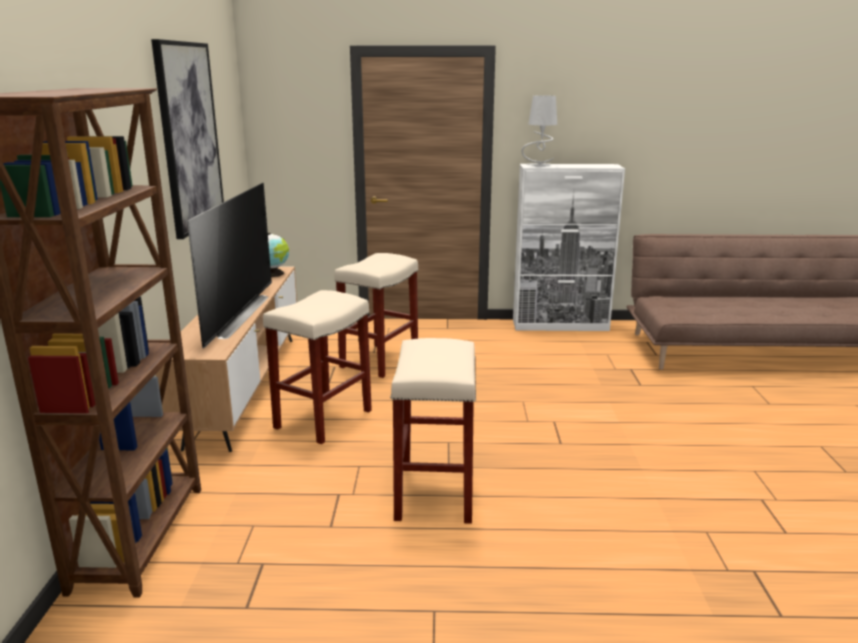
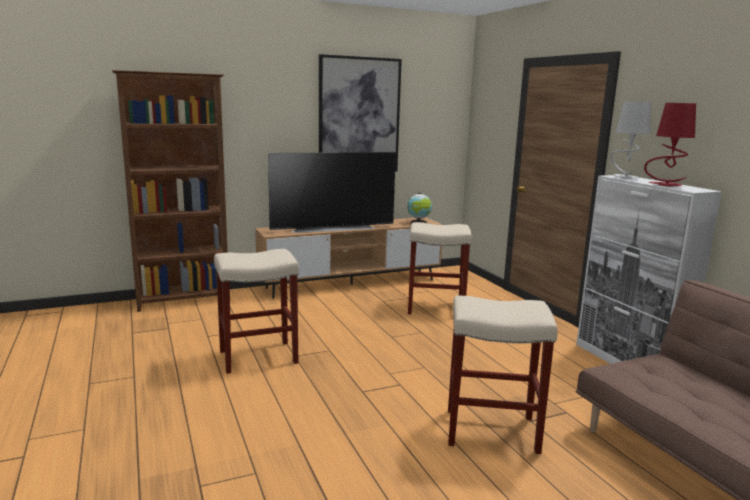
camera: 65 degrees right, 5 degrees down
(323, 418) = (330, 310): beige stool -> beige stool (492, 430)
(586, 166) = (665, 185): none -> red table lamp

